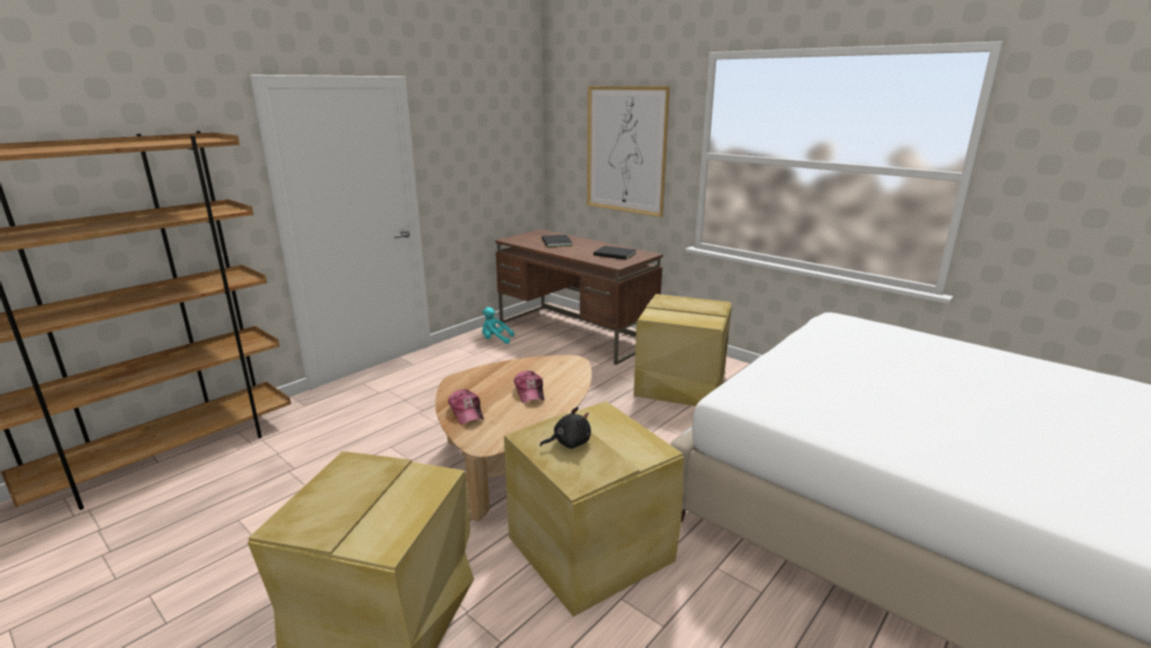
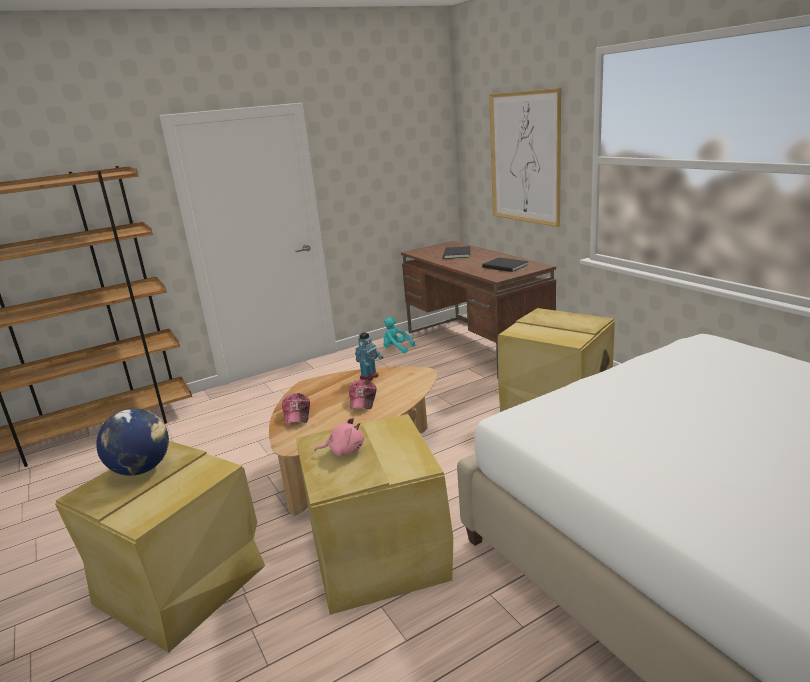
camera: 20 degrees right, 0 degrees up
(343, 488) = (142, 469): none -> globe
(520, 368) = (369, 377): none -> toy robot
(569, 443) = (344, 450): black plush toy -> pink plush toy

